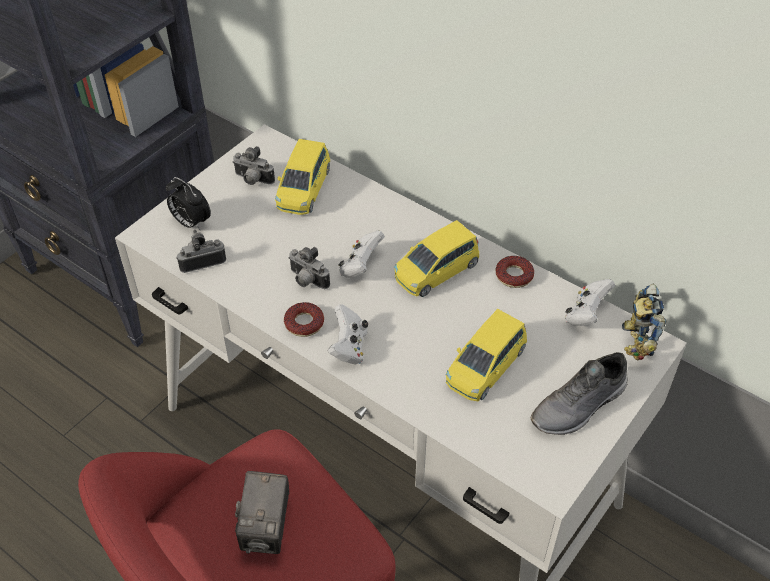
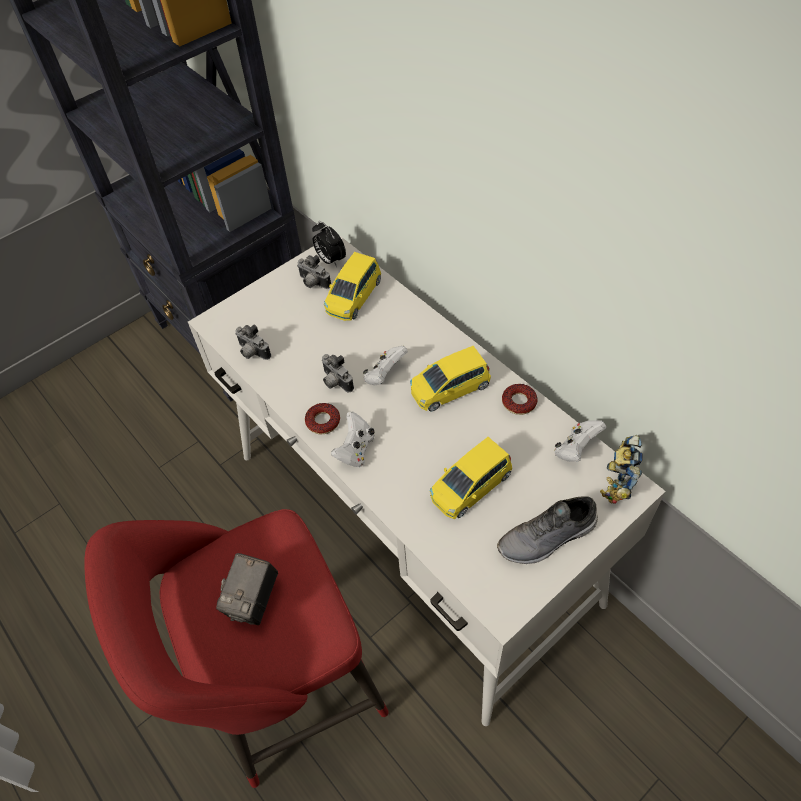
camera: 15 degrees right, 5 degrees up
(191, 223) = (252, 316): alarm clock -> alarm clock (330, 260)
(202, 261) = (252, 353): camera -> camera turned 135 degrees counterclockwise

